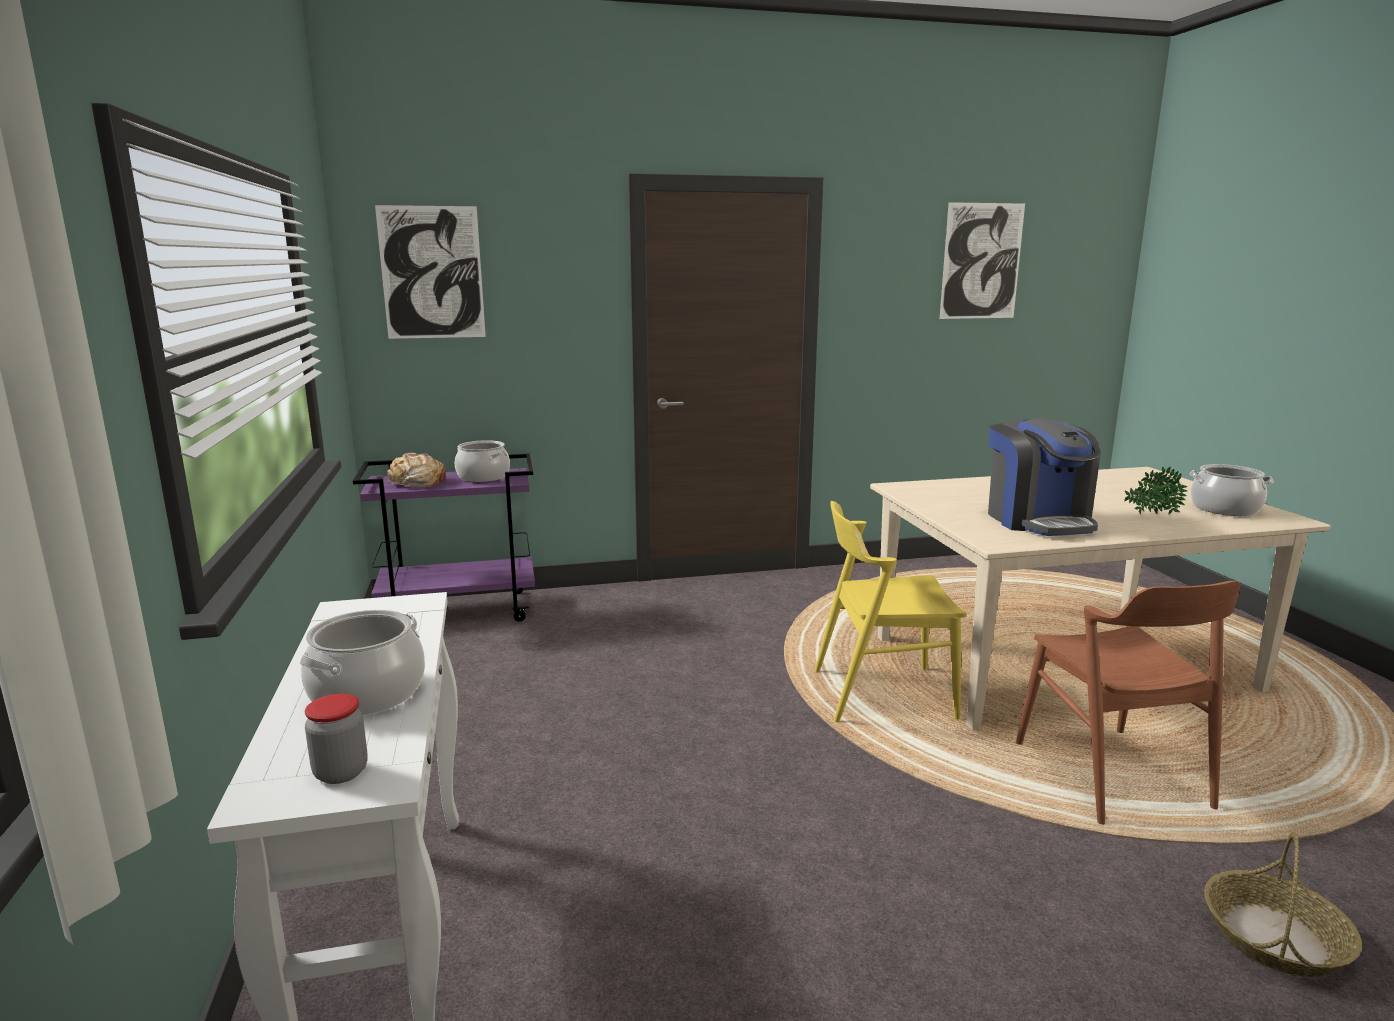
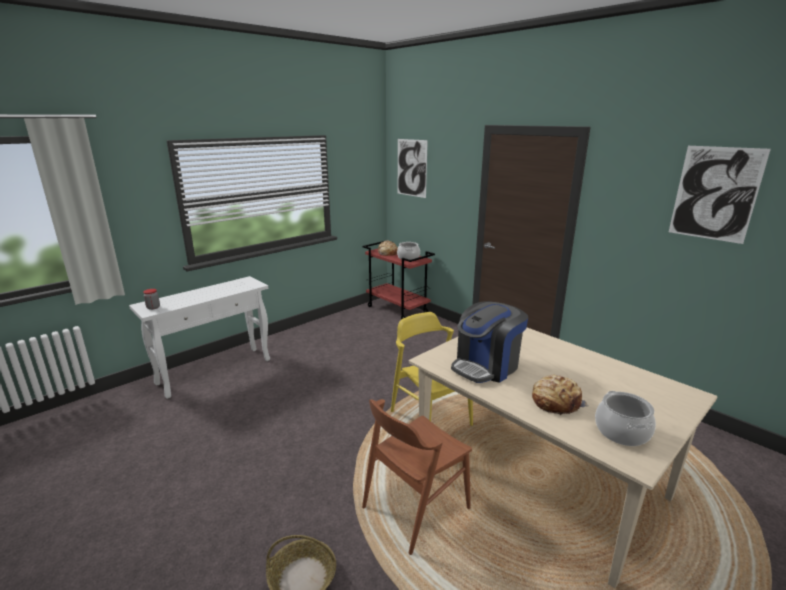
camera: 60 degrees right, 5 degrees up
(367, 693) = (194, 297): cooking pot -> none
(460, 611) = (398, 309): purple cart -> red cart
(1151, 515) = (555, 401): potted plant -> bread

